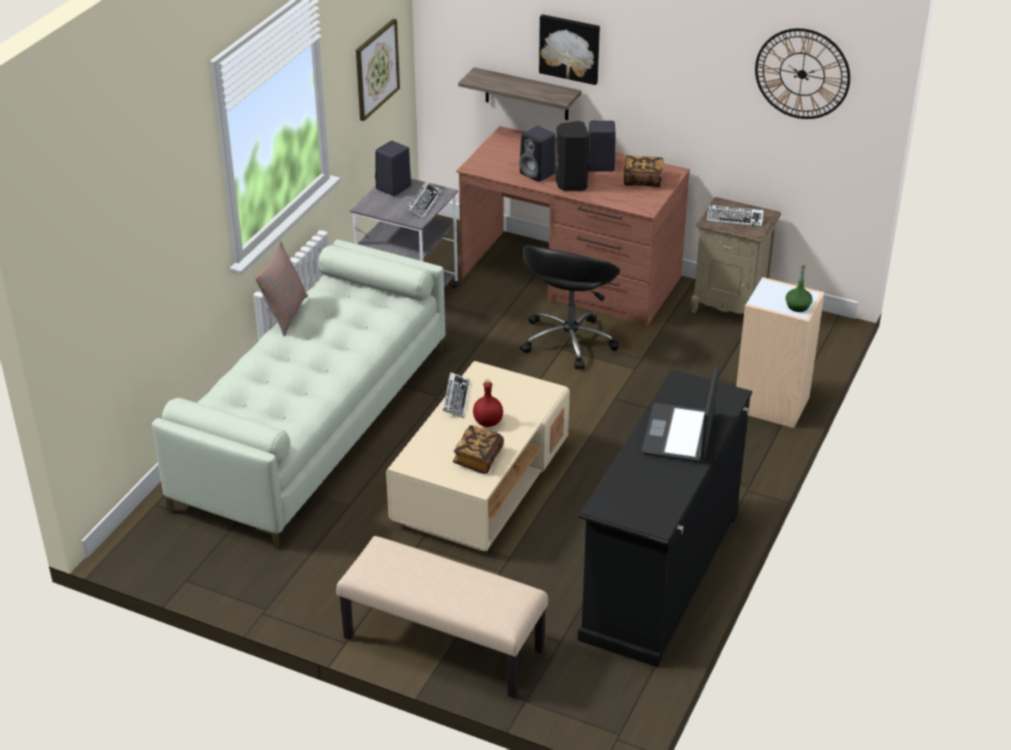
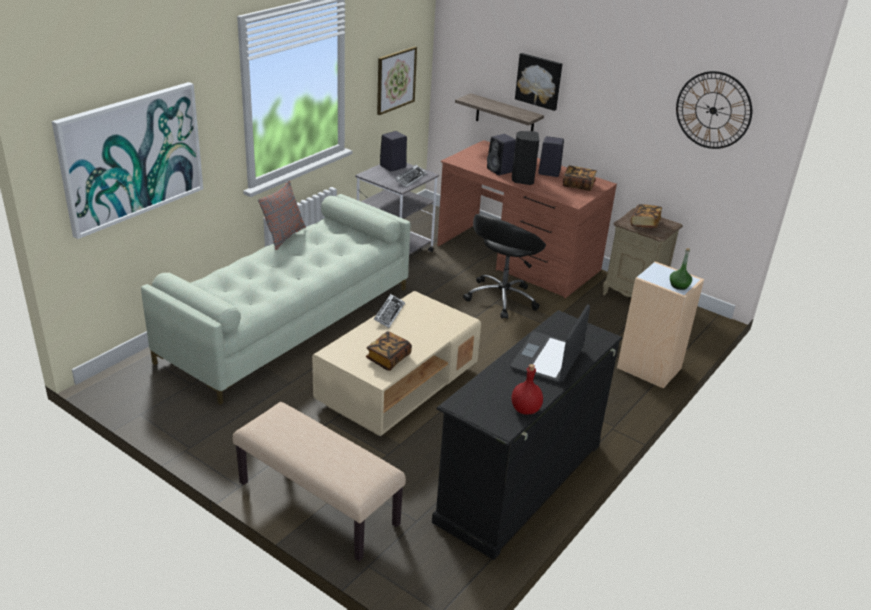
camera: 10 degrees right, 5 degrees down
(123, 268) = (132, 157): none -> picture
(488, 422) = (407, 334): red bottle -> red bottle (525, 409)
(734, 219) = (644, 223): keyboard -> book

